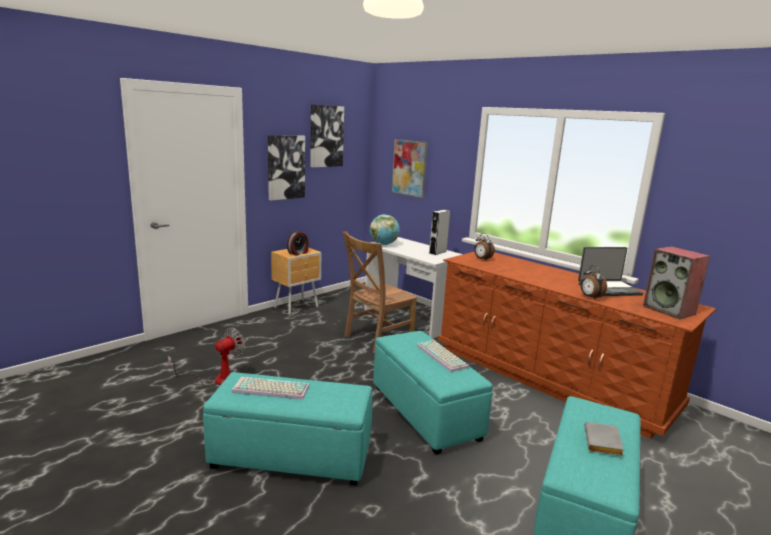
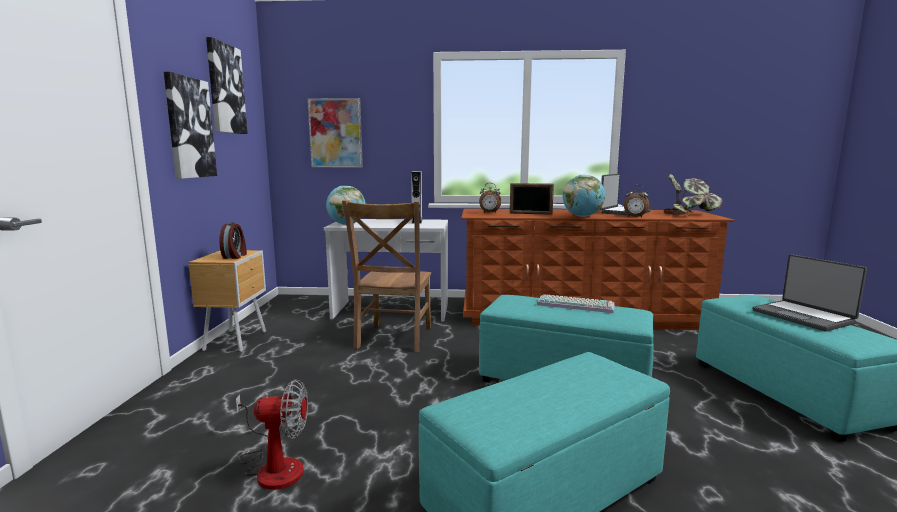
camera: 40 degrees left, 5 degrees down
(218, 379) = (274, 466): fan -> fan turned 90 degrees clockwise
(269, 390) = (526, 400): keyboard -> none
(511, 268) = (530, 213): none -> picture frame
(542, 283) = (582, 216): none -> globe
(604, 443) = (803, 316): grey book -> laptop
(669, 310) = (689, 214): speaker -> potted plant

